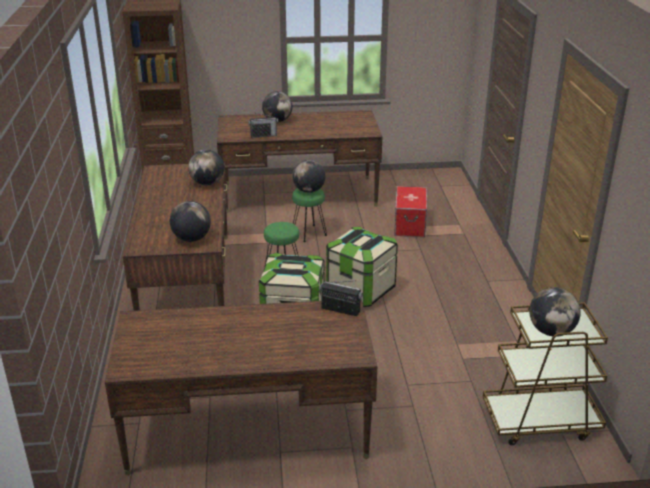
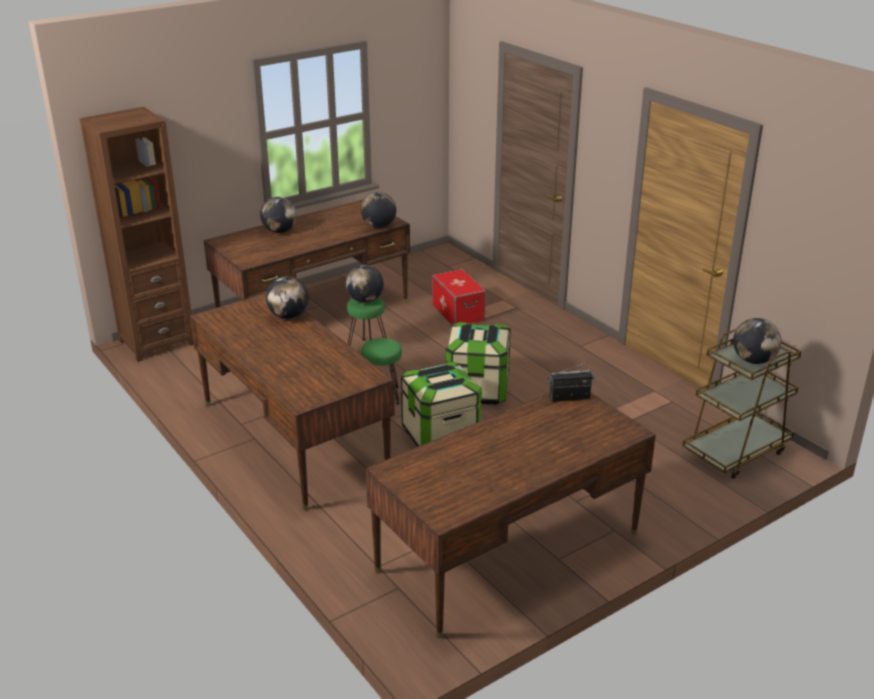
camera: 30 degrees left, 0 degrees up
(191, 239) = (346, 376): globe -> globe (378, 226)
(263, 135) = (284, 251): radio -> none

